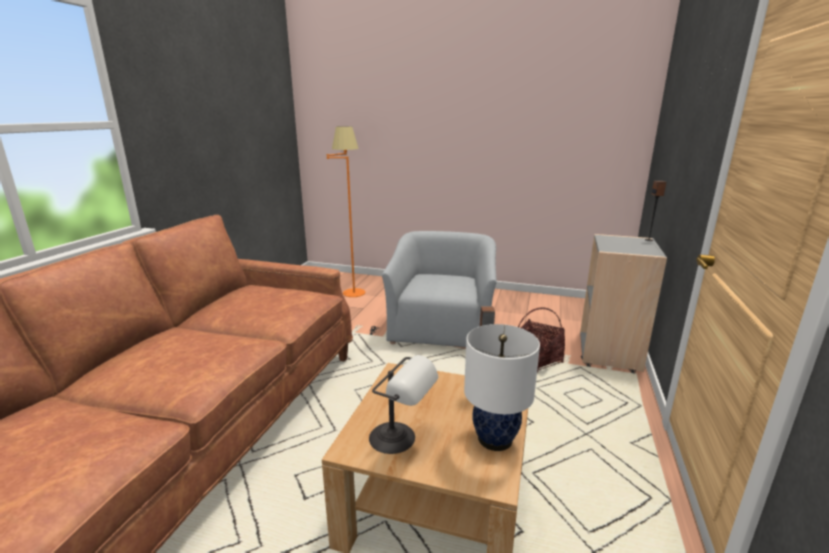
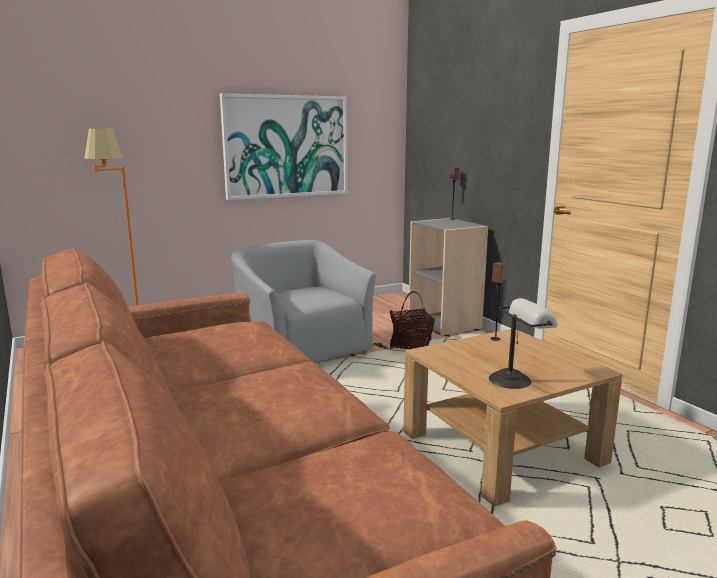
camera: 45 degrees left, 5 degrees down
(495, 439) = (556, 356): white table lamp -> none
(509, 144) = (286, 146): none -> picture

